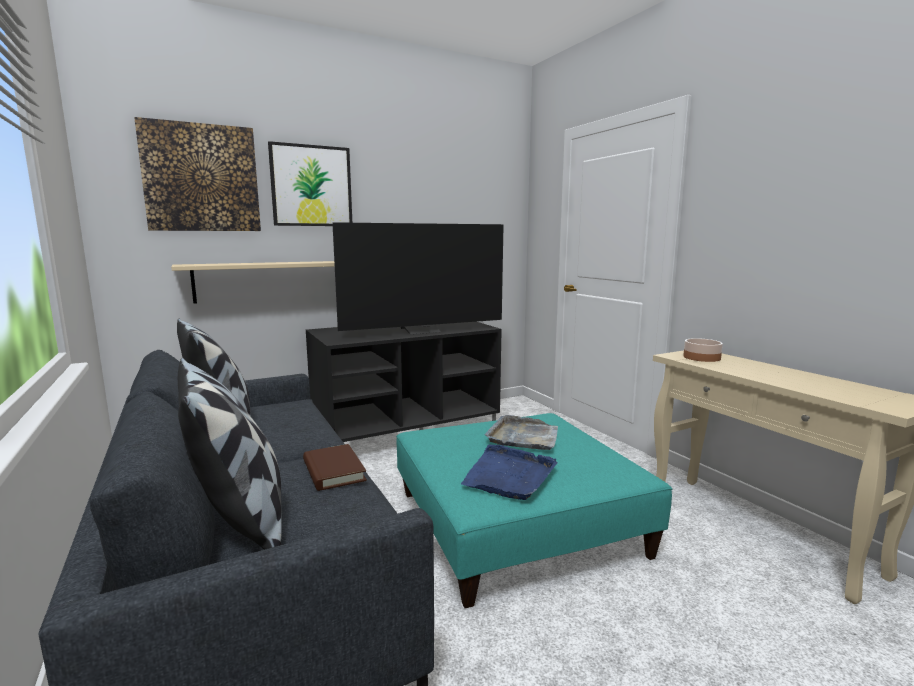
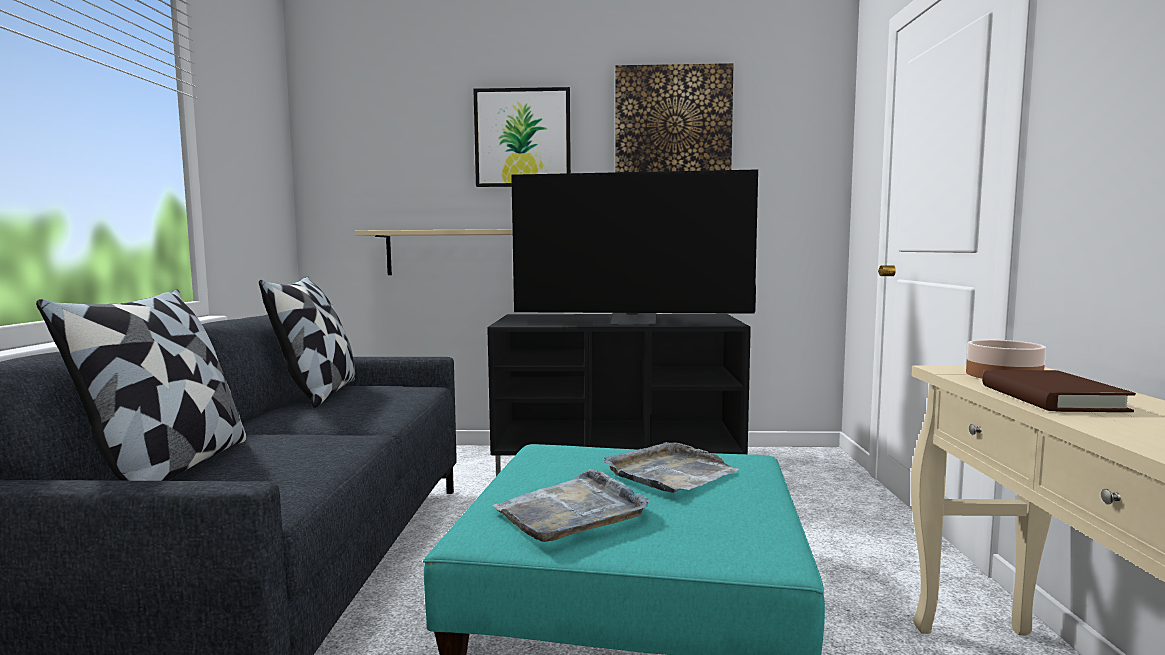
camera: 30 degrees right, 5 degrees down
(201, 178) = (403, 136): picture -> picture (672, 126)
(333, 471) = (324, 448): brown book -> brown book (1050, 398)
(509, 475) = (572, 511): blue tray -> grey tray

